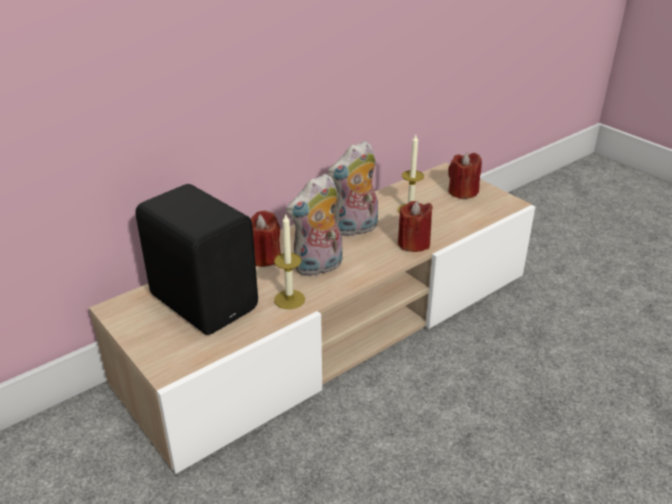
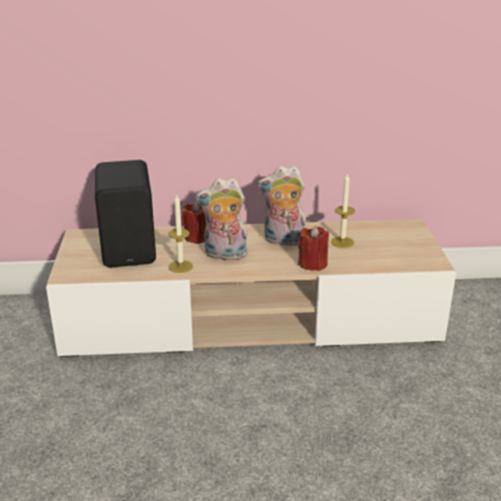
camera: 35 degrees right, 5 degrees down
(462, 192) = (405, 243): red candle -> none

